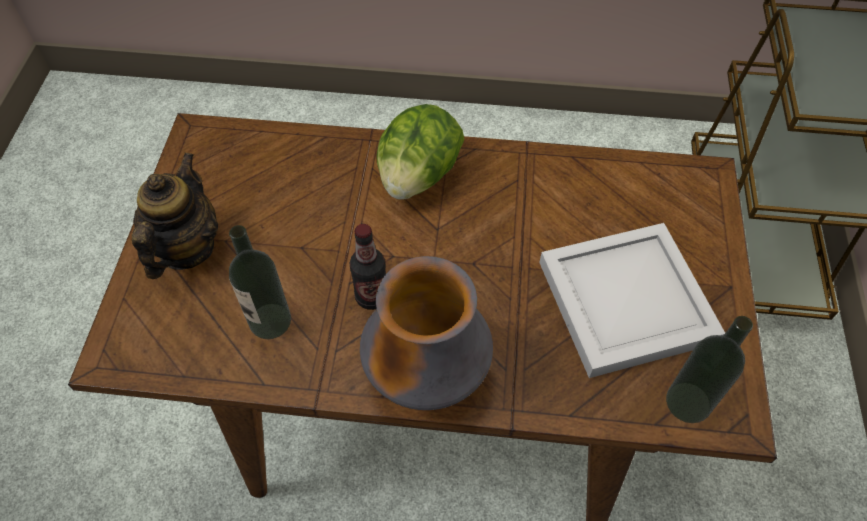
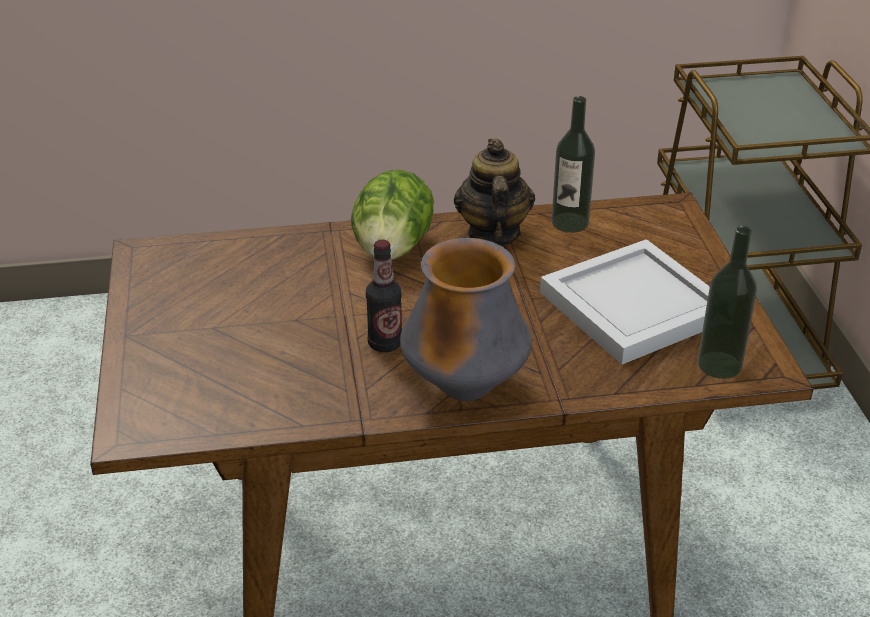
camera: 15 degrees left, 20 degrees down
(186, 248) = (172, 339): teapot -> teapot (492, 234)
(270, 321) = (288, 378): bottle -> bottle (570, 222)

